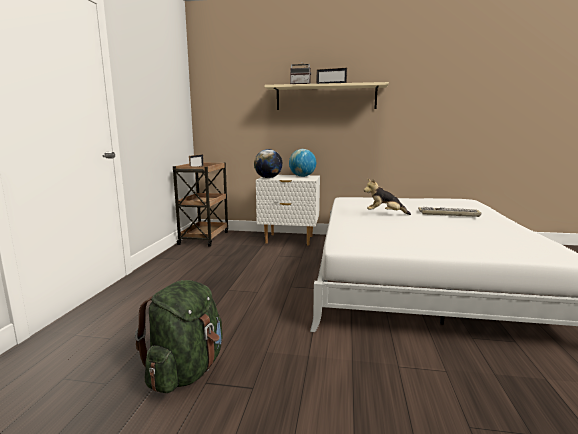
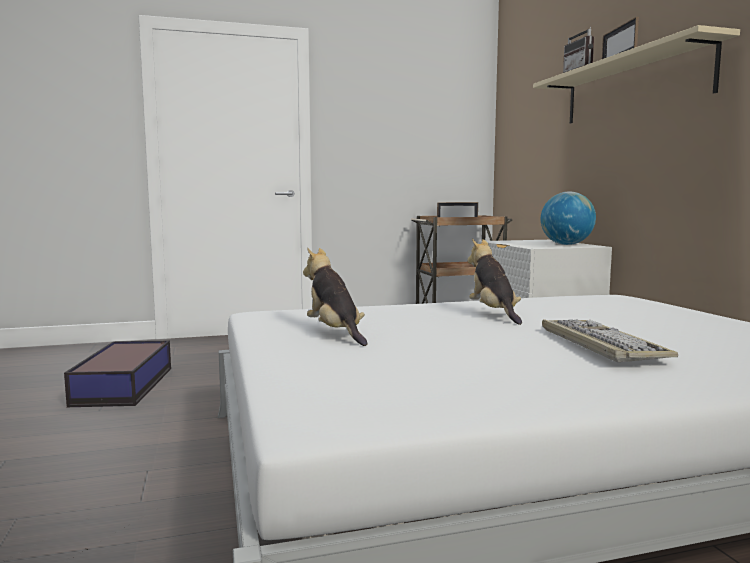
camera: 65 degrees right, 5 degrees down
(186, 370) = (125, 385): green backpack -> storage box
(268, 178) = (507, 241): globe -> none
(412, 238) = (335, 333): none -> plush toy

